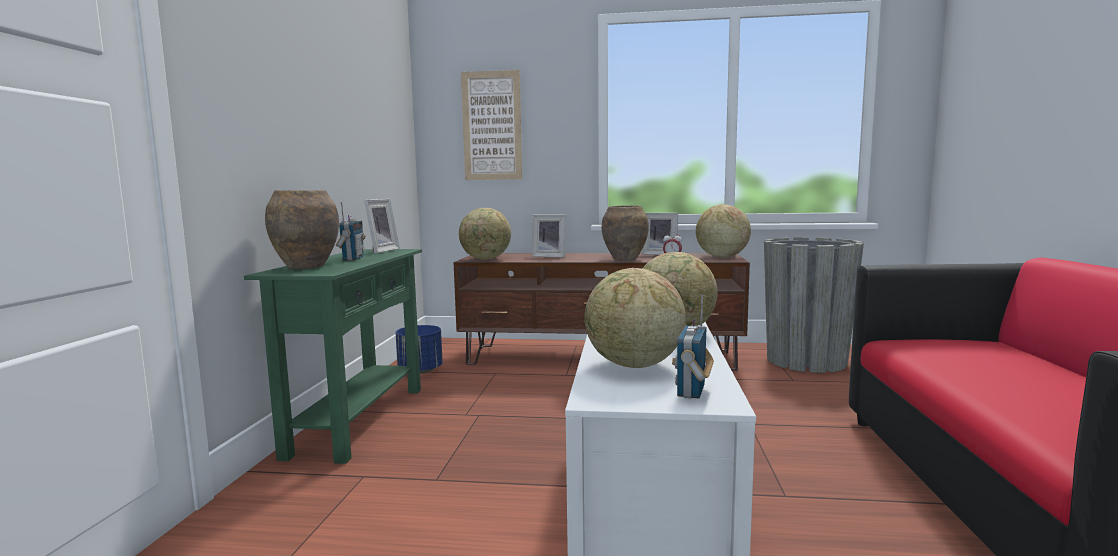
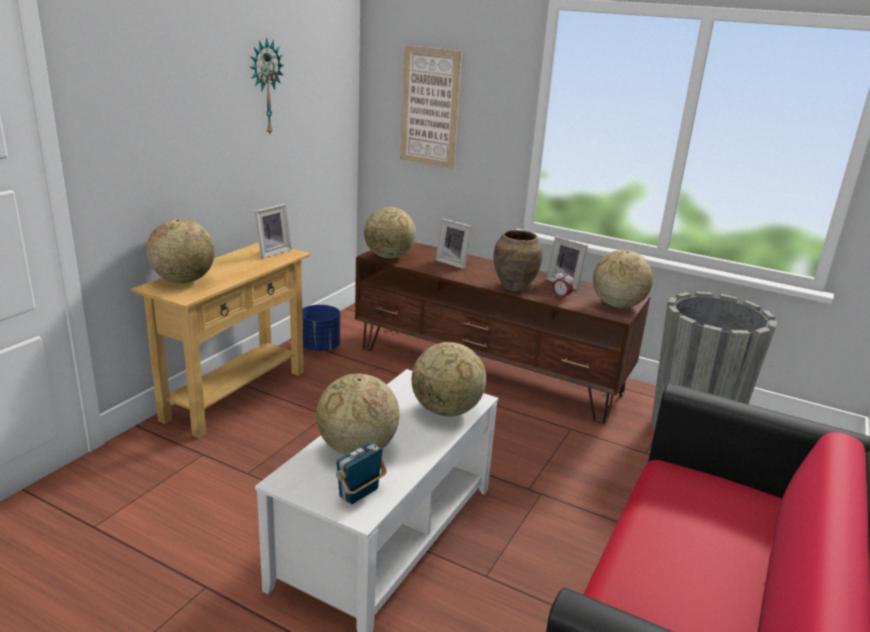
camera: 20 degrees right, 15 degrees up
(306, 267) = (183, 280): brown vase -> globe
(350, 86) = (265, 87): none -> wall clock
(352, 258) = (233, 268): radio -> none
(359, 420) = (235, 395): green console table -> beige console table

